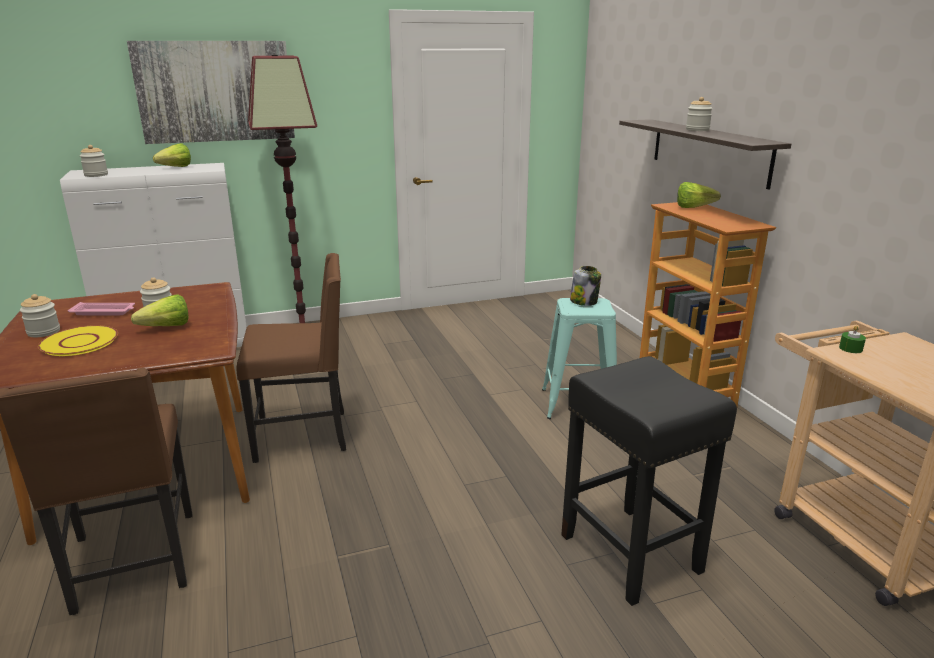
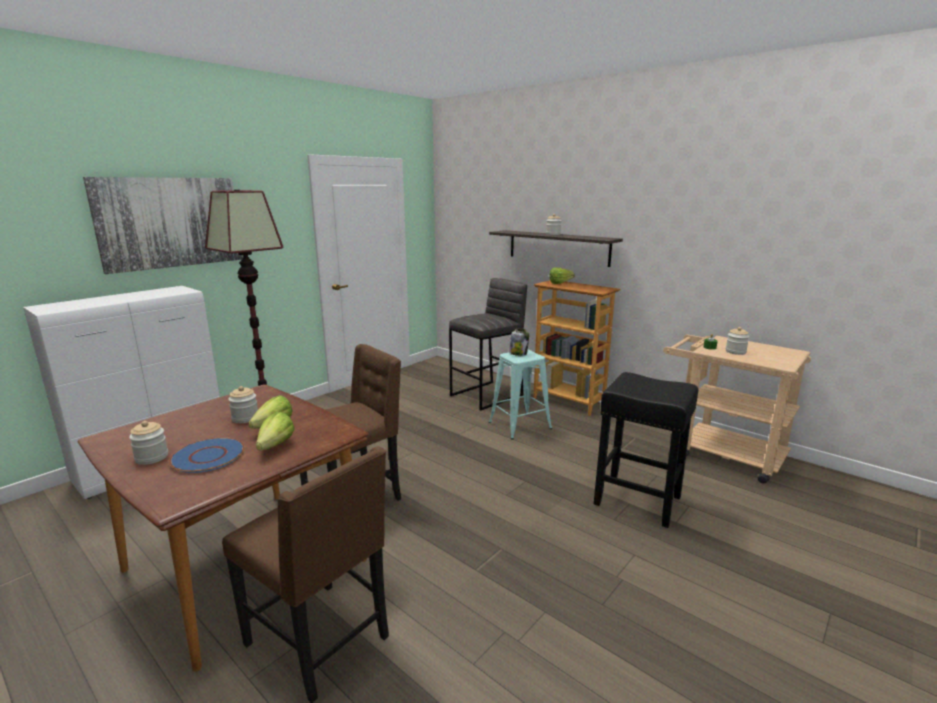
camera: 30 degrees left, 5 degrees down
(79, 342) = (208, 456): yellow plate -> blue plate
(96, 175) = (71, 307): jar -> jar (735, 352)
(104, 312) = (187, 429): pink tray -> none
(172, 168) = (141, 294): lettuce -> lettuce (272, 448)
(579, 354) = (487, 395): none -> grey stool

